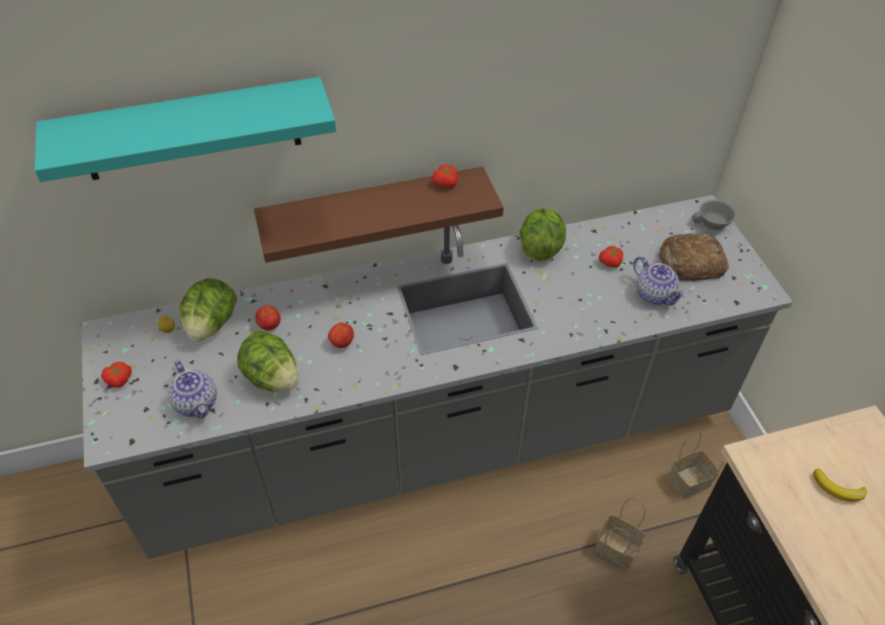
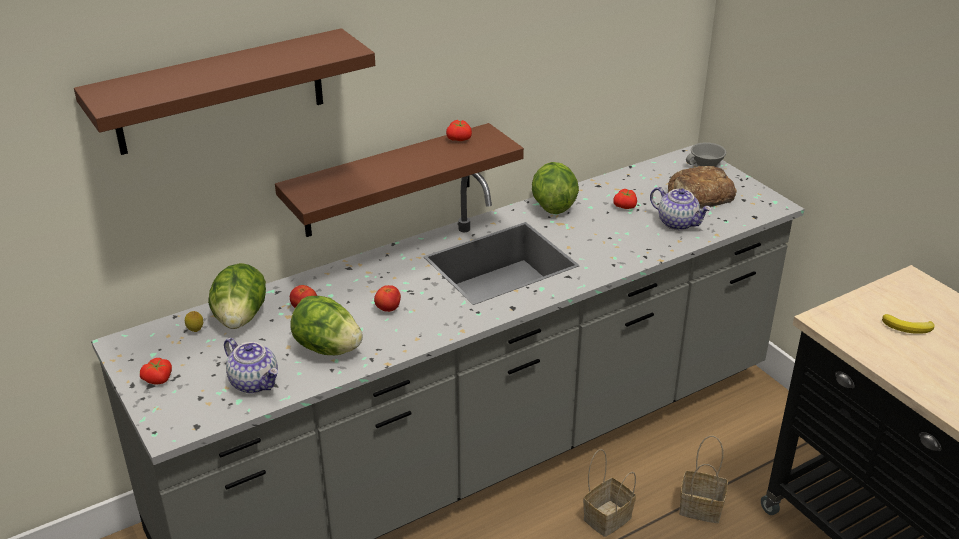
camera: 15 degrees left, 15 degrees down
(191, 130) = (220, 92): turquoise shelf -> brown shelf
(688, 483) = (748, 437): basket -> basket (607, 519)

